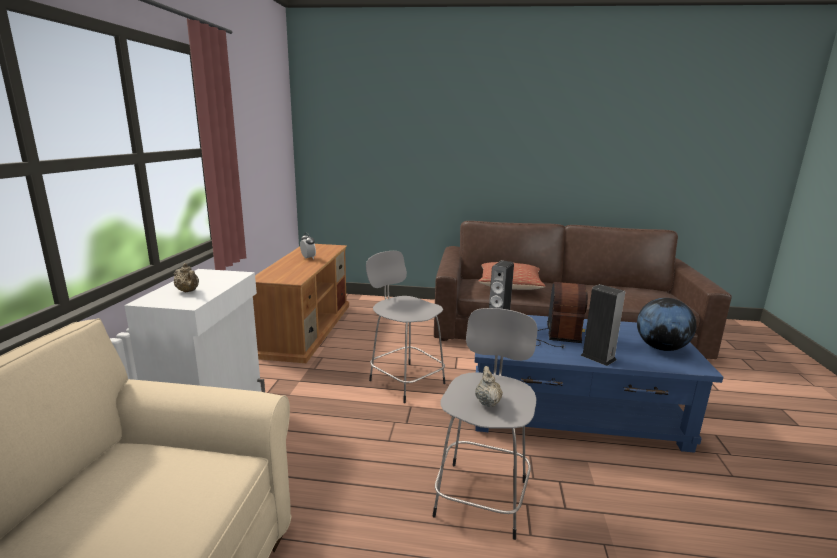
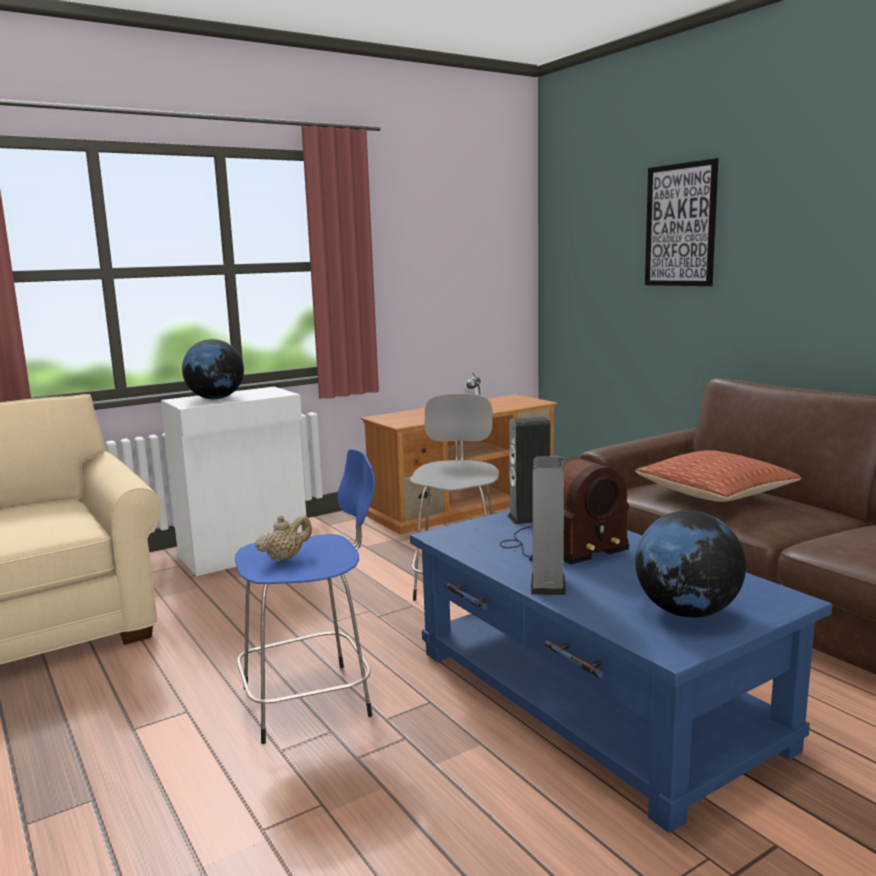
camera: 50 degrees right, 5 degrees down
(188, 291) = (215, 398): beige teapot -> globe
(420, 129) = (680, 225): none -> picture
(482, 495) = (311, 700): grey stool -> blue stool

